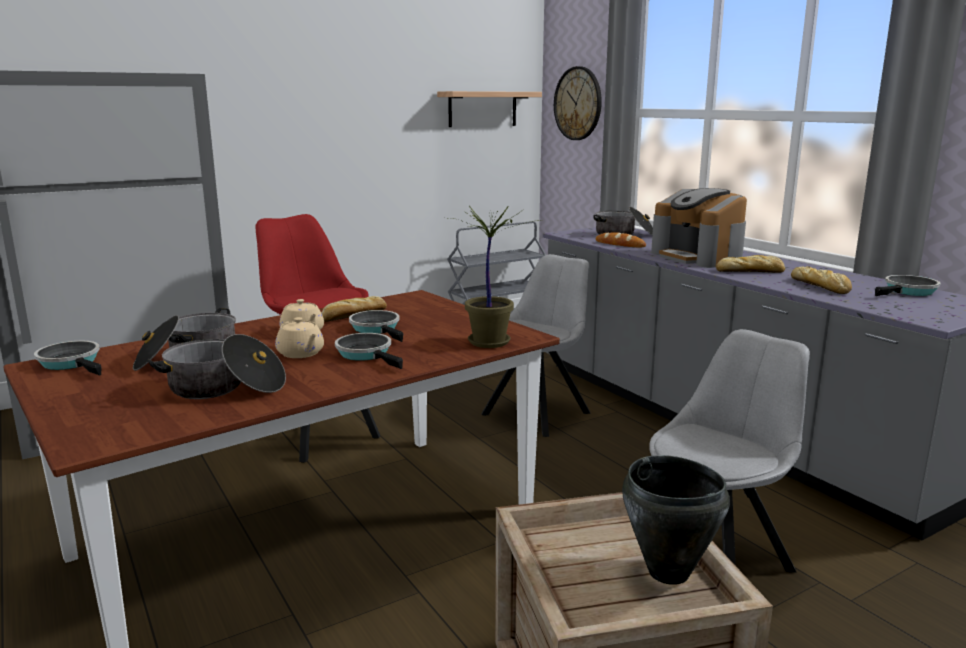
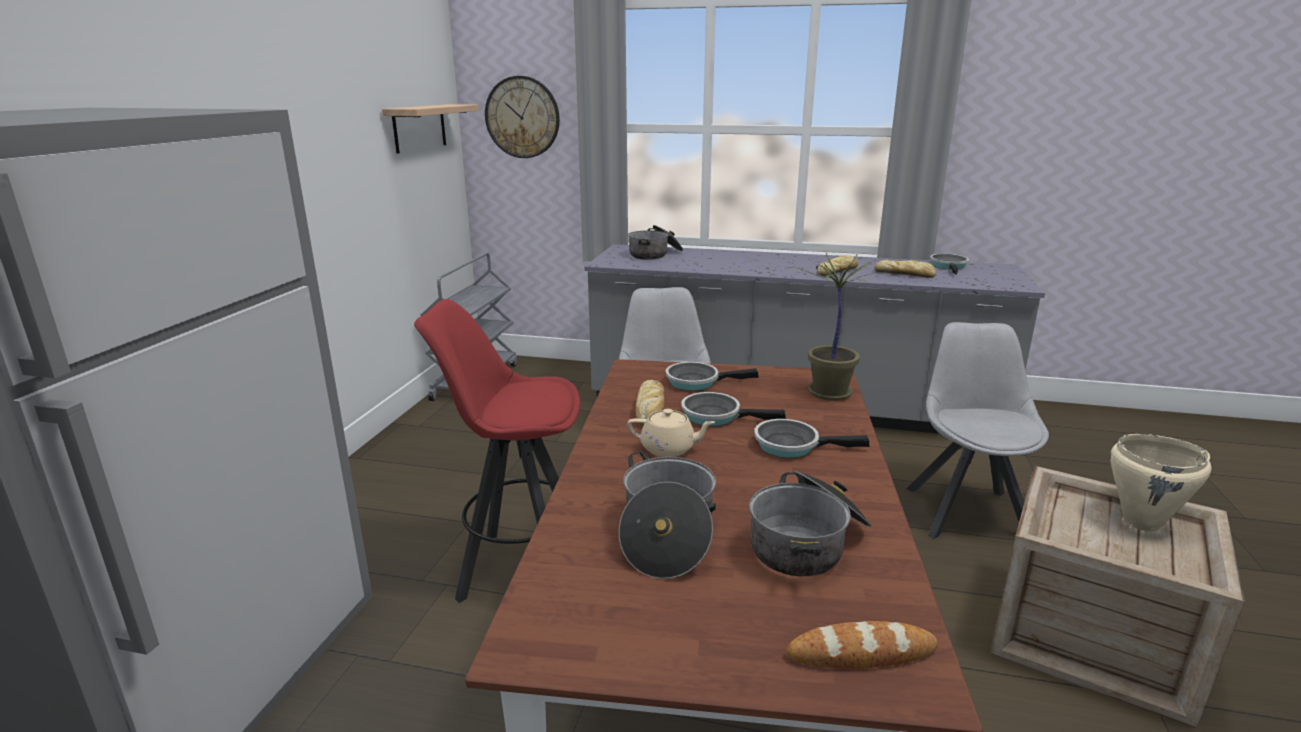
camera: 45 degrees left, 5 degrees up
(72, 363) = (556, 616): frying pan -> frying pan (697, 382)
(301, 354) = (743, 472): beige teapot -> none
(620, 244) = (684, 265): bread -> bread (861, 653)
(668, 573) = (1142, 523): black cooking pot -> beige cooking pot
(698, 257) = (771, 265): coffee machine -> none

